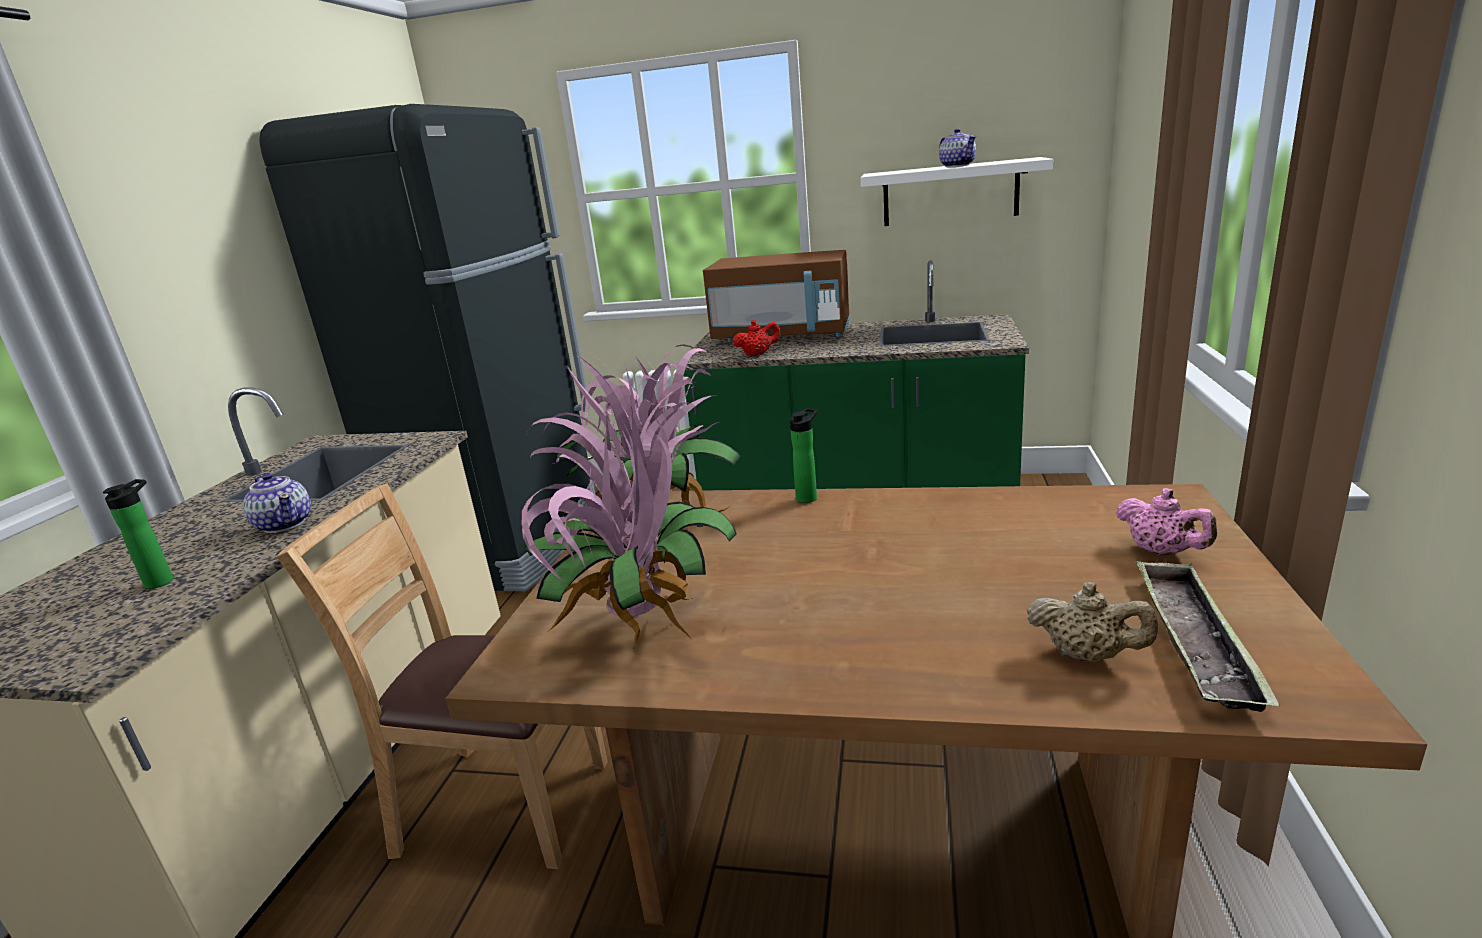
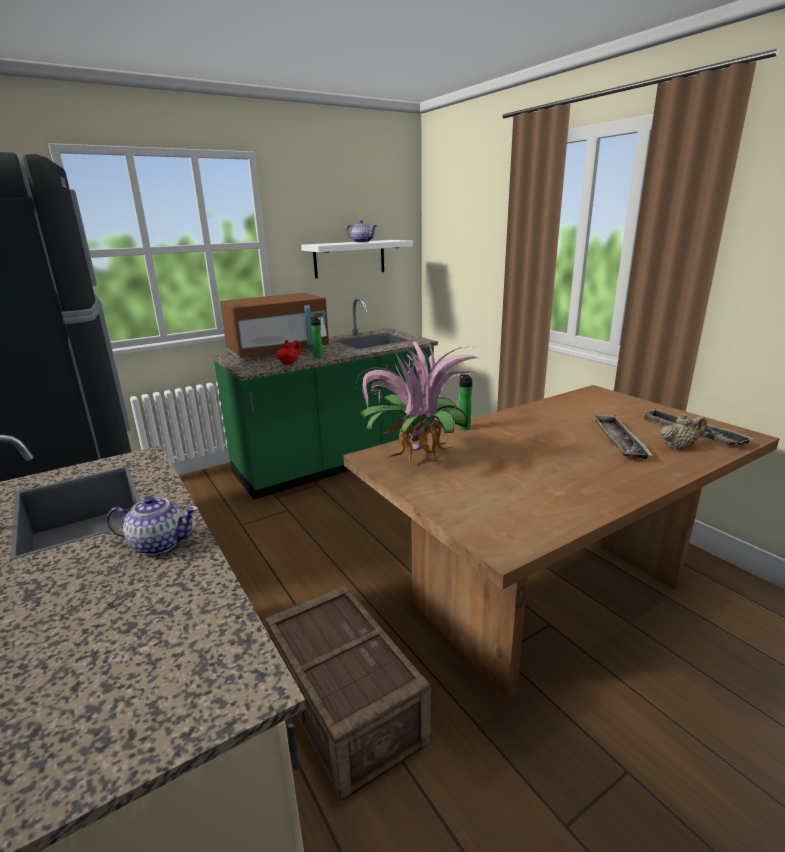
camera: 45 degrees left, 0 degrees up
(163, 580) = (141, 621): bottle -> bottle (317, 356)
(502, 805) = (343, 707): brown chair -> crate
(641, 632) = (525, 504): potted plant -> none
(992, 599) = (618, 441): none -> tray
(1161, 551) = (629, 409): pink teapot -> none

